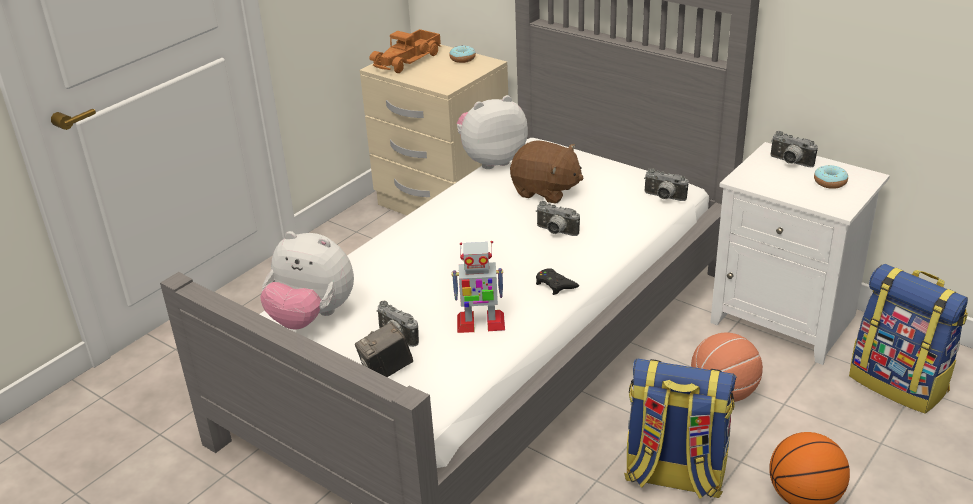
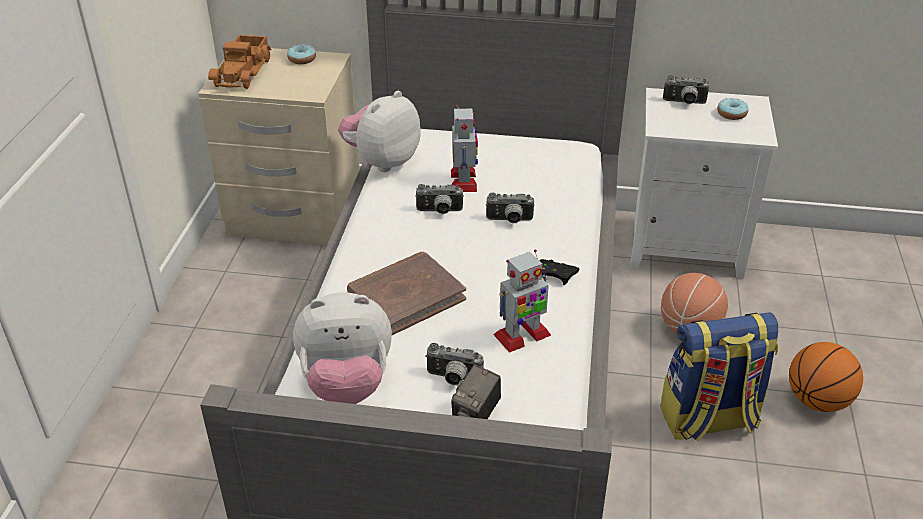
camera: 30 degrees left, 5 degrees up
(414, 267) = (406, 296): none -> brown book
(545, 191) = (464, 181): brown plush toy -> toy robot
(663, 198) = (575, 161): camera -> camera (439, 212)
(899, 383) = (809, 276): backpack -> none

